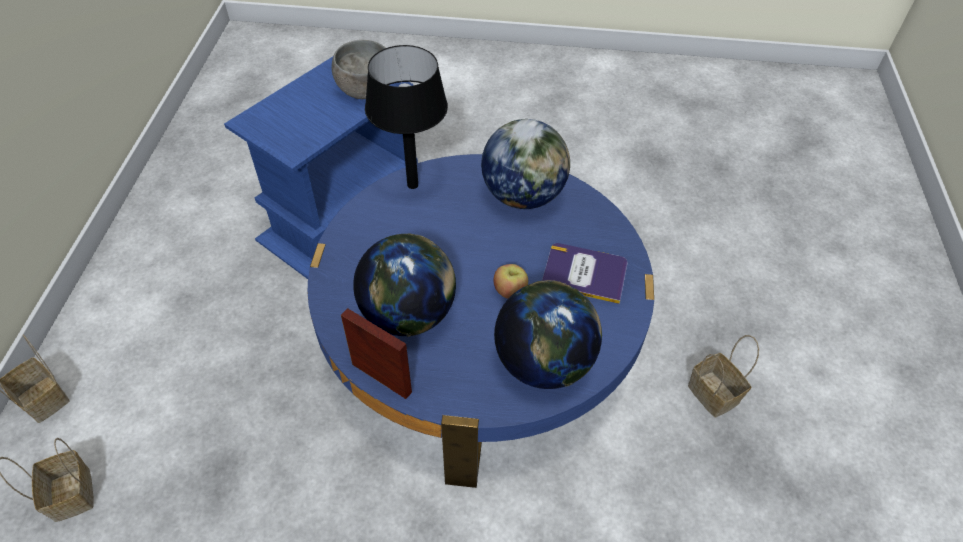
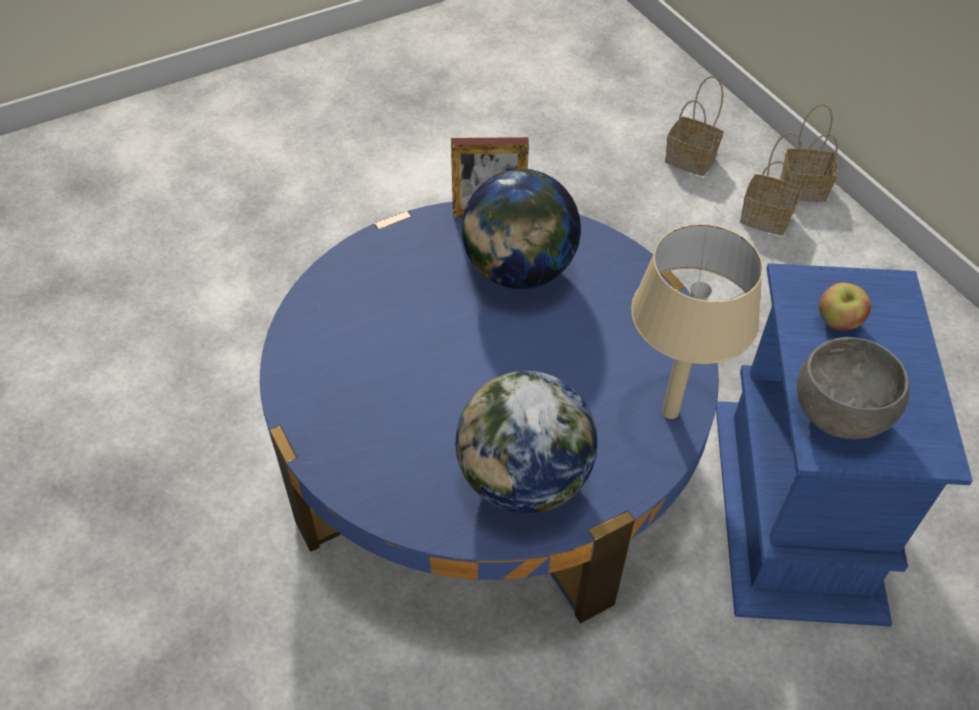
camera: 145 degrees right, 0 degrees up
(412, 185) = (670, 411): black table lamp -> beige table lamp
(510, 291) = (439, 348): apple -> apple (837, 322)
(543, 363) = (351, 298): globe -> none
(584, 273) = (370, 415): book -> none
(711, 393) = (183, 549): basket -> basket (767, 218)

